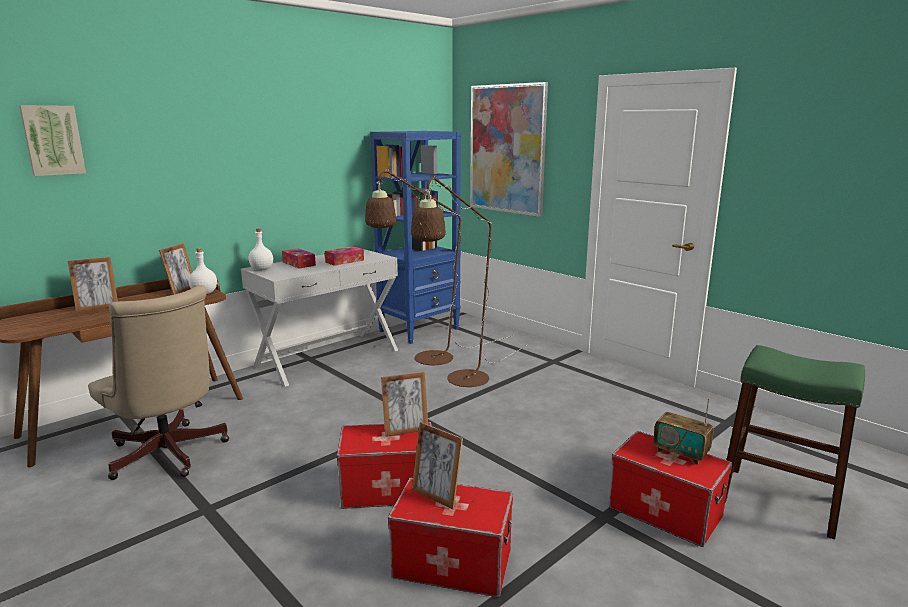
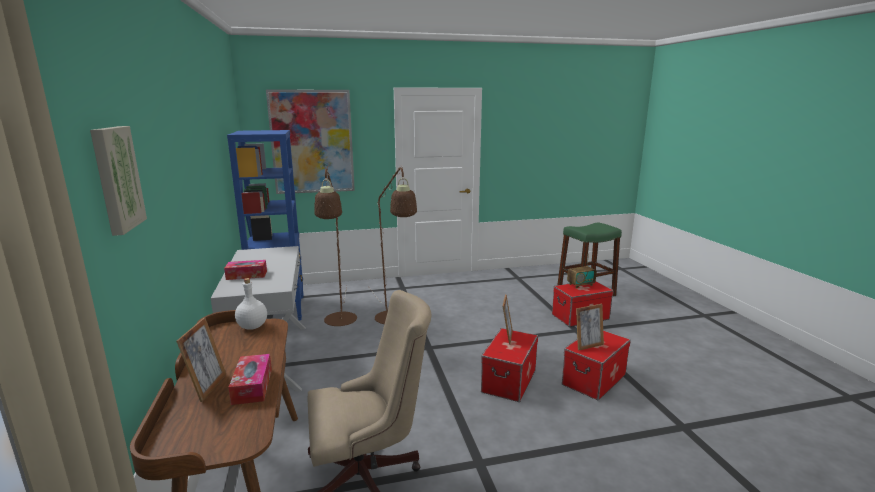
camera: 60 degrees left, 0 degrees up
(181, 291) = (220, 337): picture frame -> none
(262, 269) = (237, 290): white bottle -> none
(344, 261) = (274, 260): tissue box -> tissue box (252, 386)

